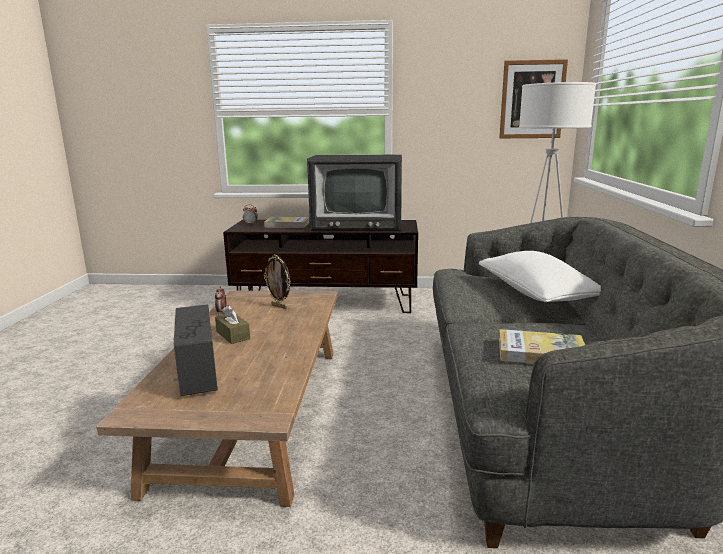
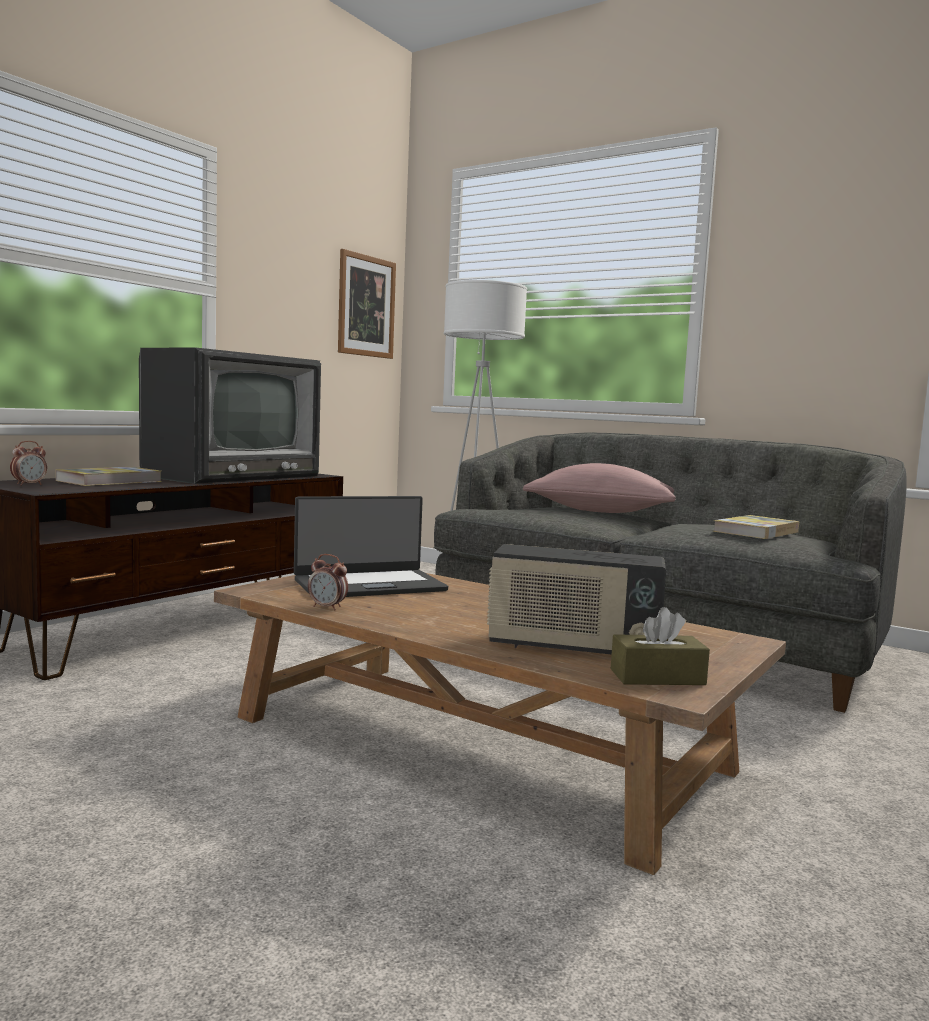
camera: 60 degrees left, 10 degrees down
(233, 335) = (447, 616): brown tissue box -> brown tissue box (657, 677)
(279, 306) = (369, 585): picture frame -> laptop
(536, 294) = (600, 511): white pillow -> pink pillow

